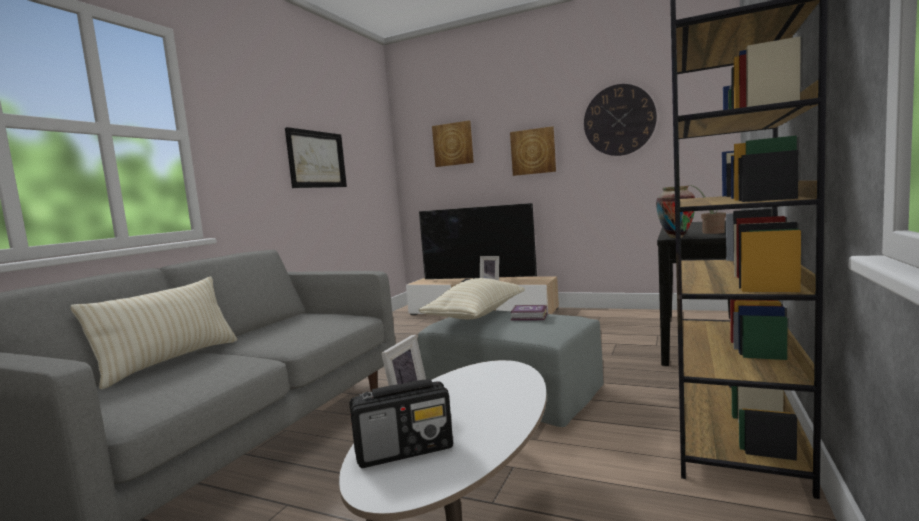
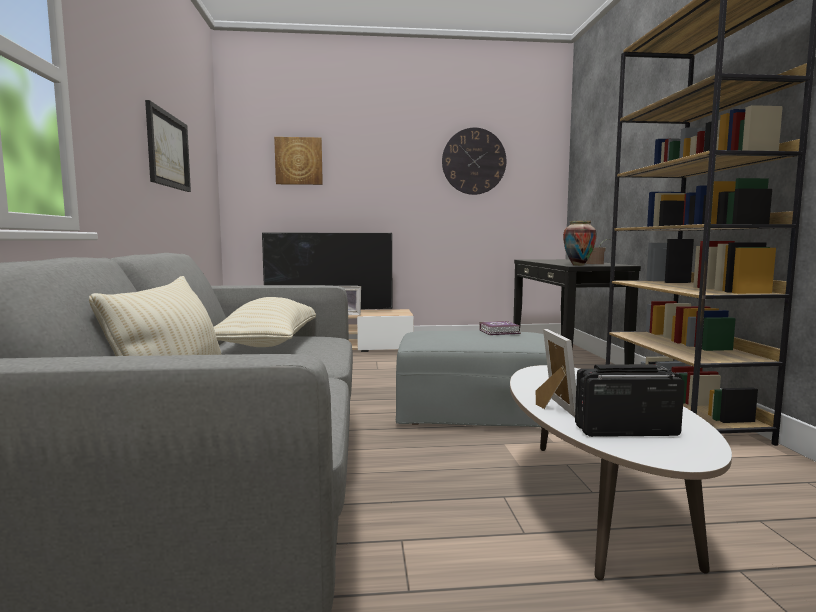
camera: 30 degrees left, 0 degrees up
(405, 450) = (624, 430): radio -> radio turned 135 degrees counterclockwise
(476, 315) = (441, 333): beige pillow -> beige pillow (269, 343)
(533, 151) = (390, 180): picture -> none

